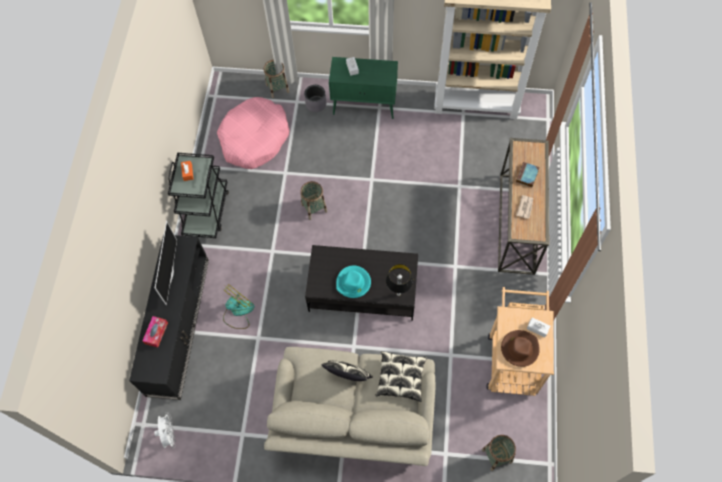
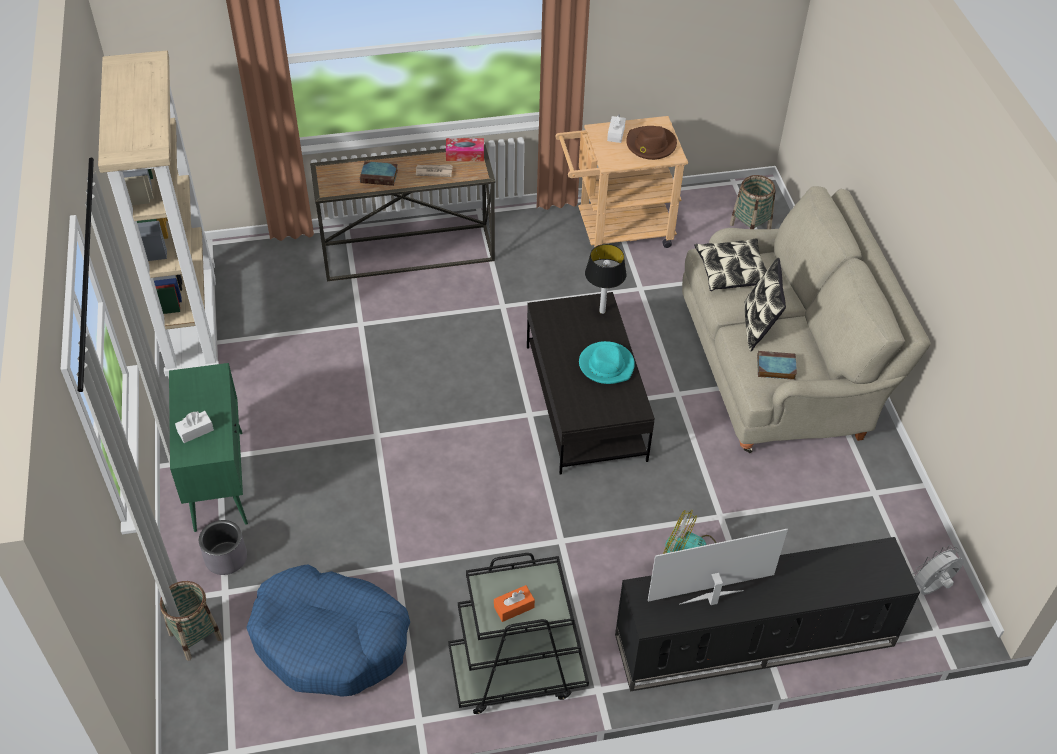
camera: 110 degrees left, 15 degrees down
(156, 333) = (823, 581): tissue box -> tissue box (465, 154)
(254, 139) = (330, 640): pink dog bed -> blue dog bed
(310, 372) = (775, 368): none -> book
(314, 208) = (457, 502): basket -> none

